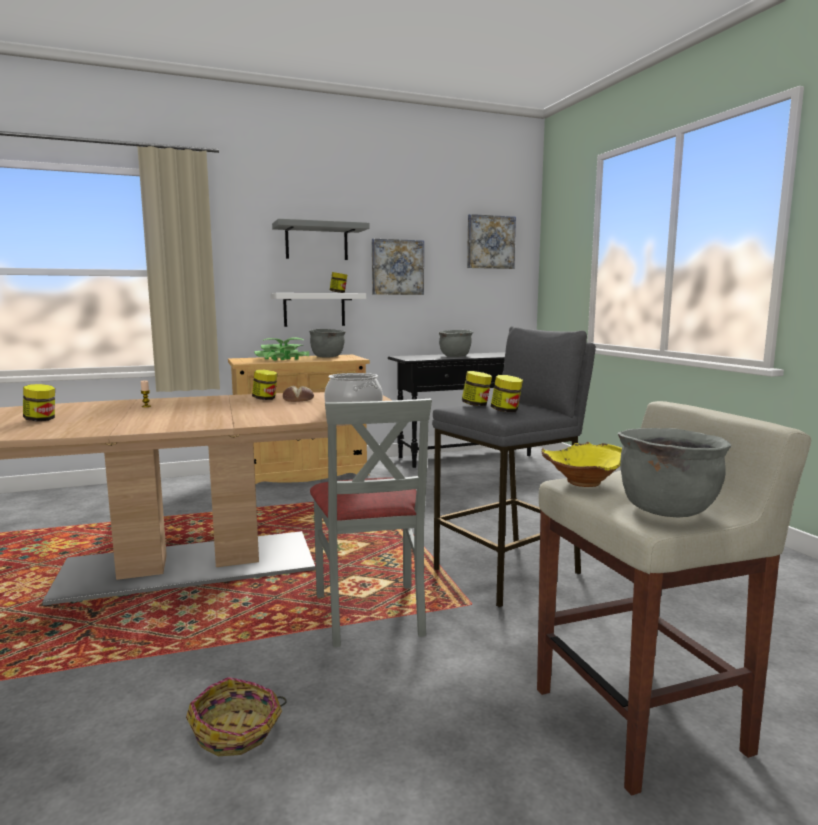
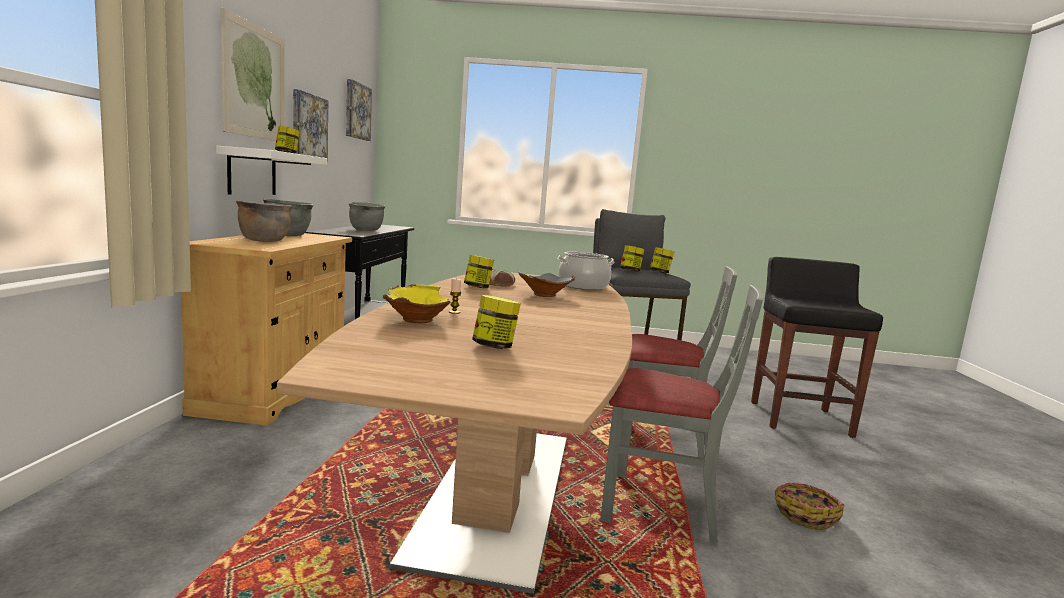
camera: 65 degrees left, 0 degrees up
(200, 634) = (661, 507): none -> grey chair
(265, 410) = (545, 295): none -> grey bowl
(282, 359) = (264, 240): potted plant -> brown cooking pot
(316, 242) = (254, 82): grey shelf -> picture
(581, 482) = (798, 302): yellow bowl -> yellow bowl (414, 320)
(642, 720) = (799, 418): beige stool -> black stool
(666, 509) = (847, 305): grey cooking pot -> none

